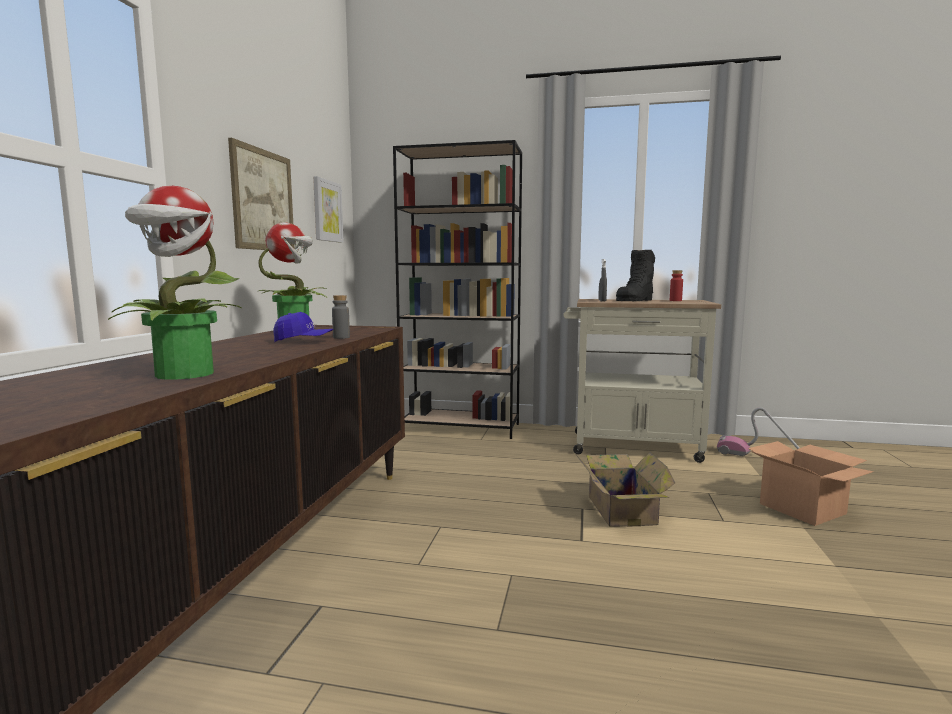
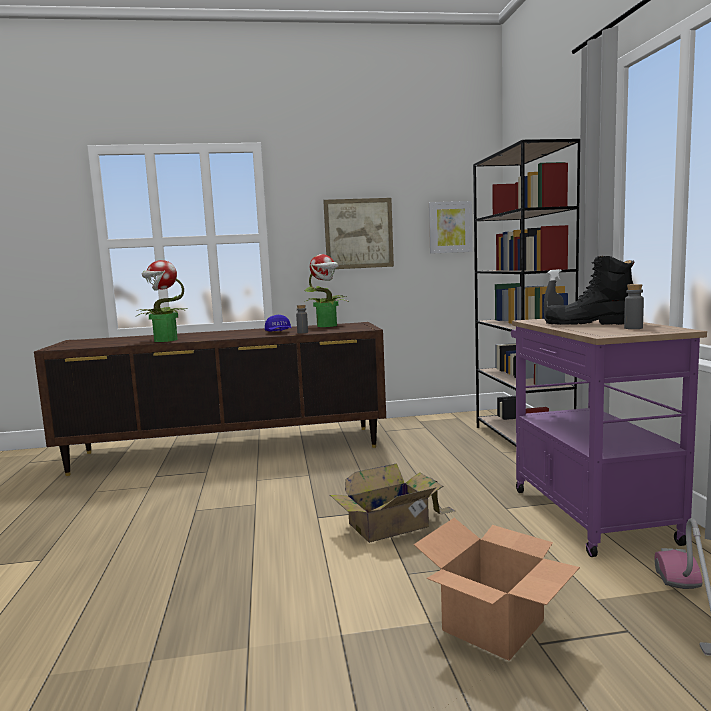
camera: 70 degrees right, 0 degrees up
(630, 447) = (588, 513): beige cart -> purple cart
(675, 300) = (633, 328): red bottle -> grey bottle

